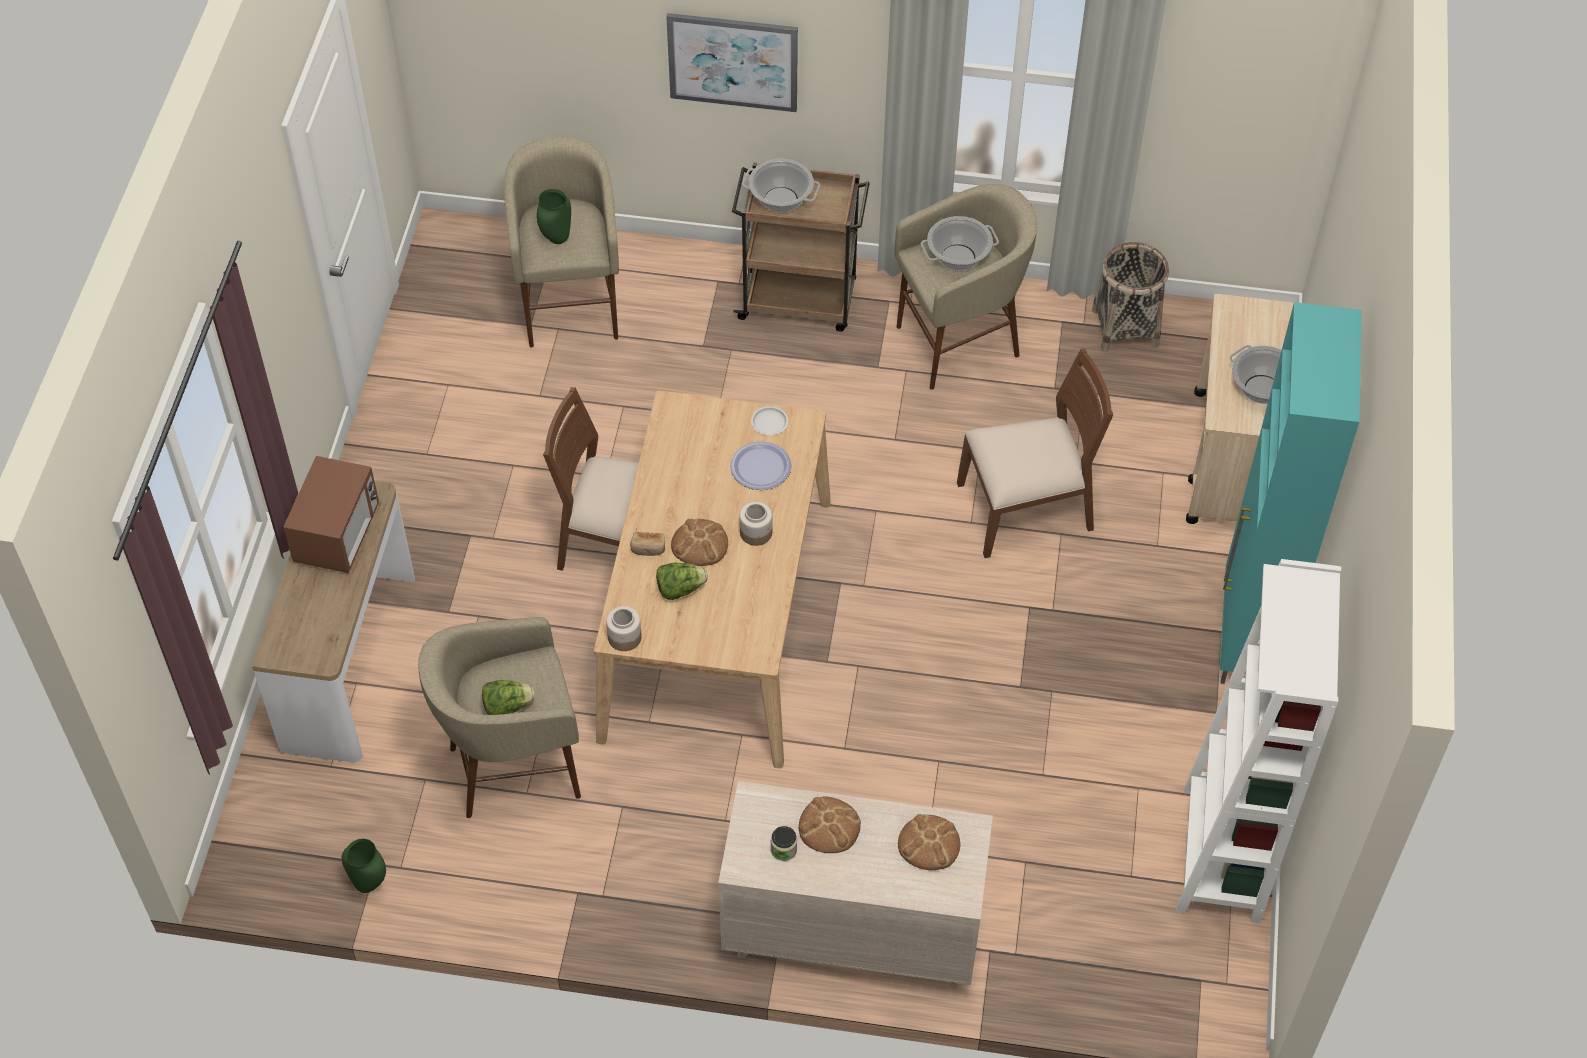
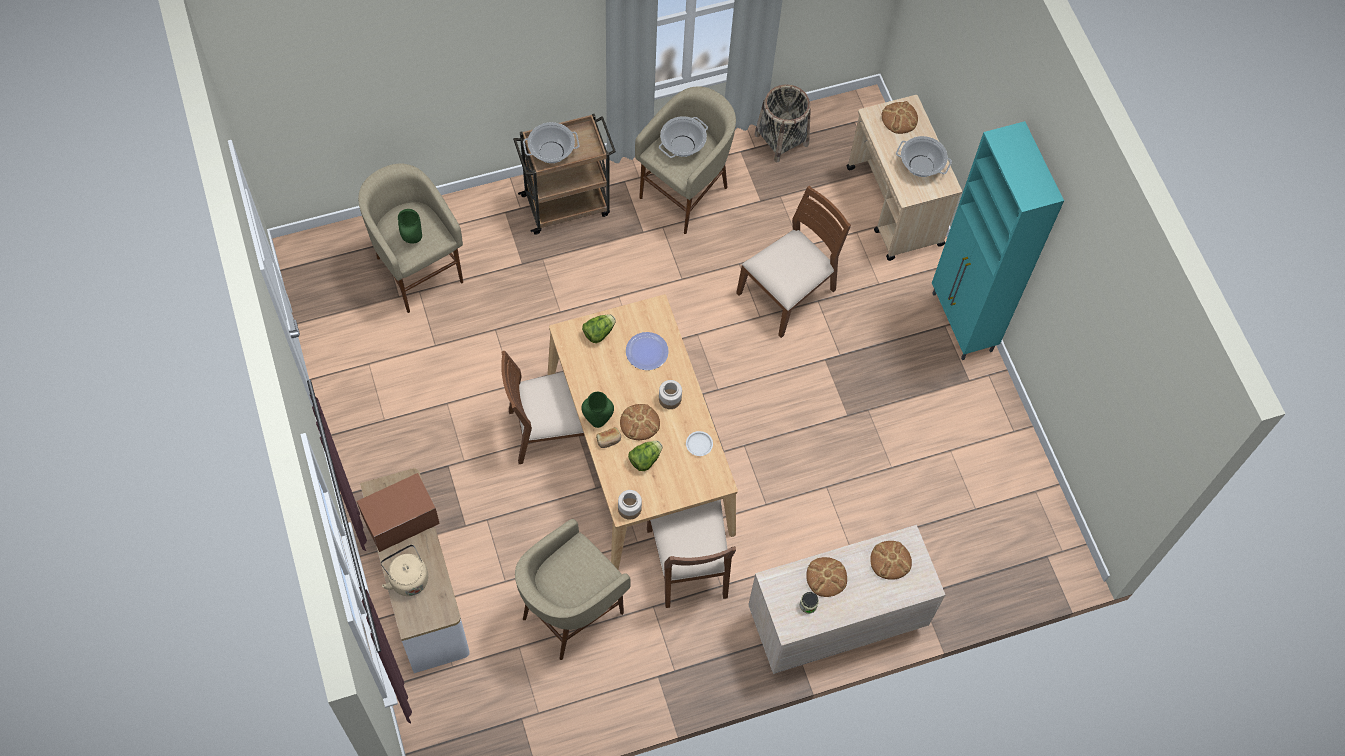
camera: 30 degrees left, 10 degrees up
(304, 601) = (407, 578): none -> beige kettle
(338, 535) = (401, 521): microwave -> microwave turned 105 degrees counterclockwise
(369, 884) = (525, 734): green vase -> green vase (597, 421)
(507, 706) = (578, 587): lettuce -> lettuce (599, 332)
(700, 775) = (689, 563): none -> brown chair
(733, 61) = (491, 73): picture -> none
(769, 423) = (634, 318): white plate -> white plate (699, 444)
(1221, 854) = (1018, 471): white bookcase -> none
(1266, 323) = (899, 118): none -> bread

